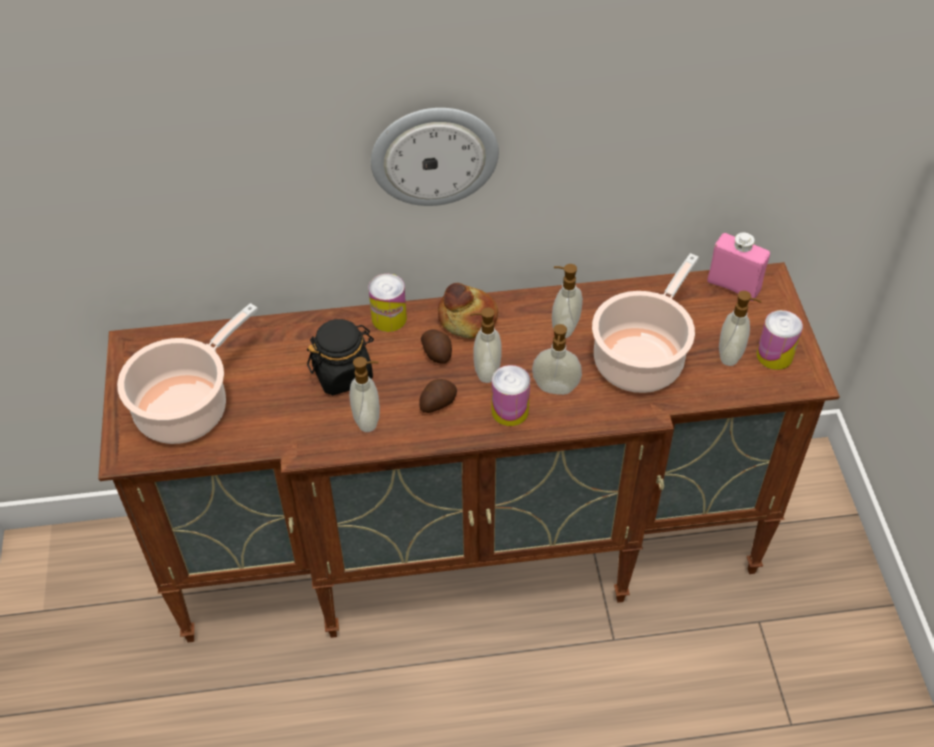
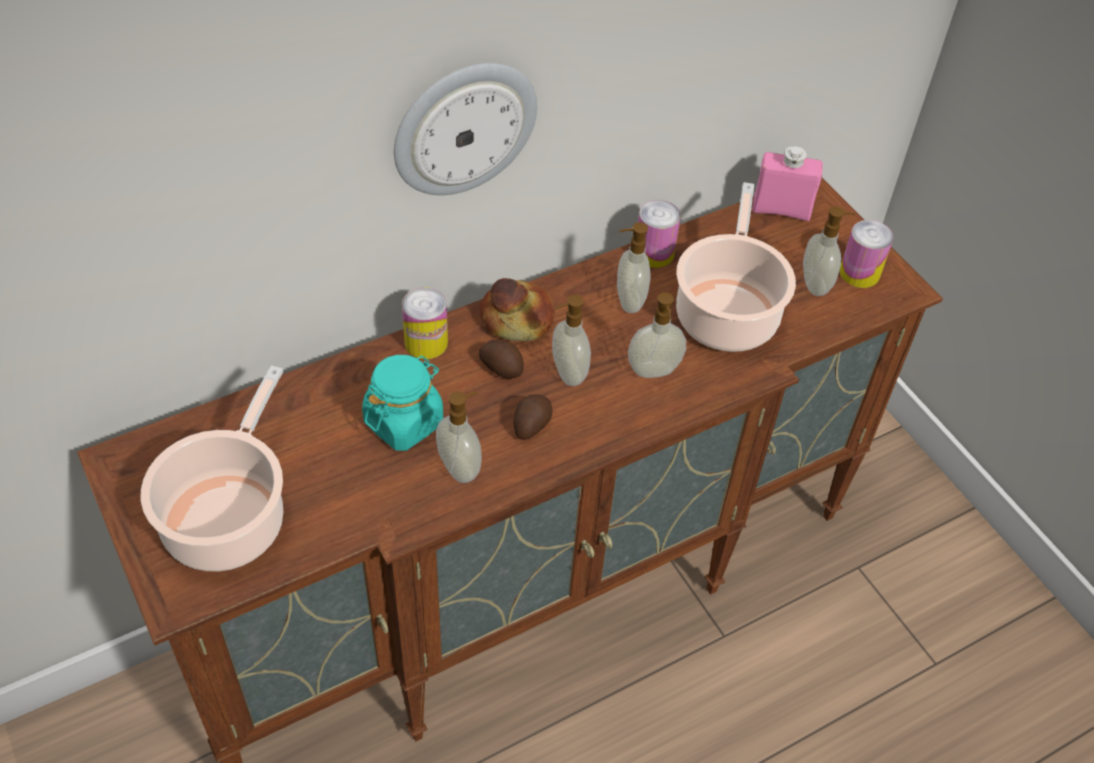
camera: 25 degrees left, 0 degrees up
(343, 374) = (404, 422): black jar -> turquoise jar
(510, 411) = (617, 410): can -> can (654, 253)

